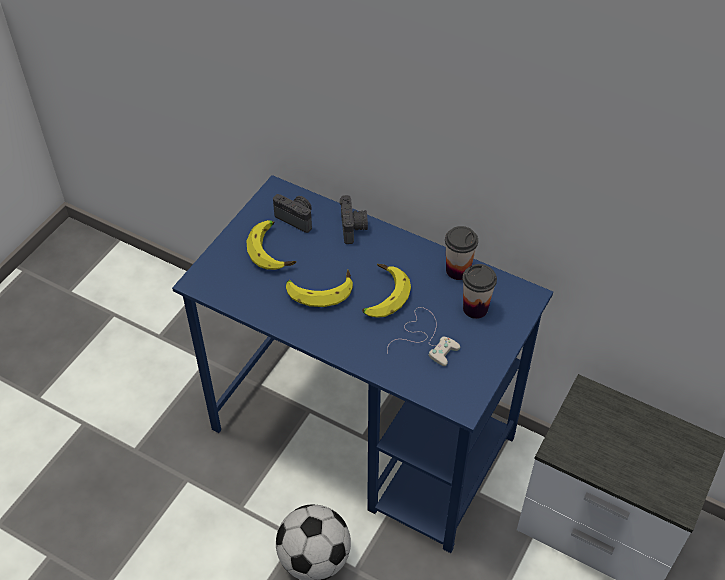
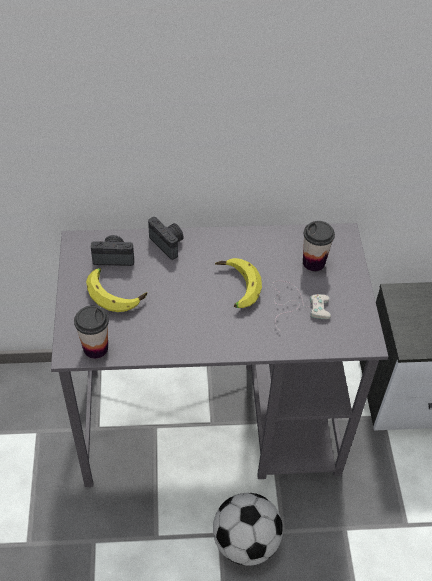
camera: 35 degrees left, 0 degrees up
(320, 290) = (182, 307): banana -> none
(364, 435) = (212, 421): blue desk -> grey desk
(458, 270) = (277, 239): cup -> cup (95, 348)

